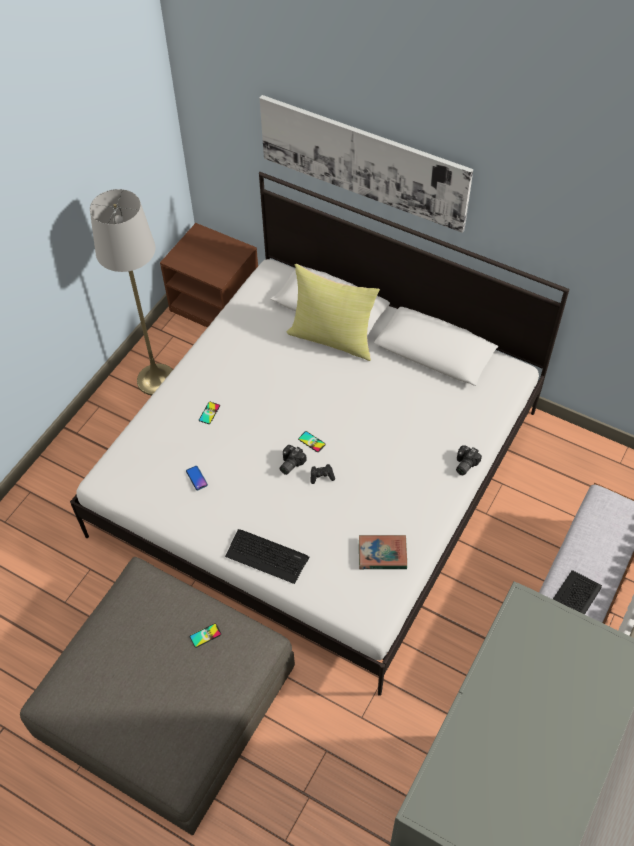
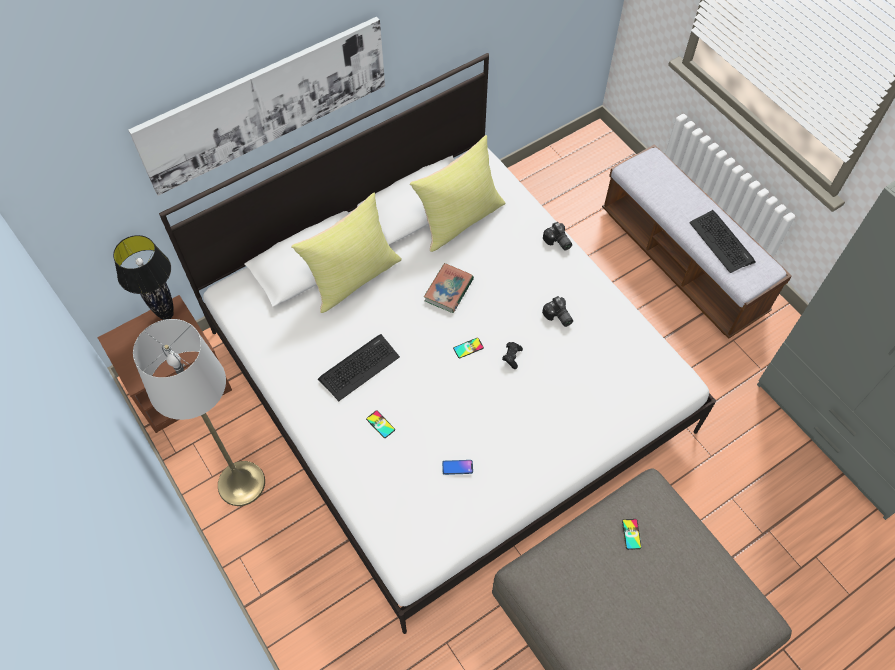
camera: 65 degrees left, 5 degrees up
(235, 249) = (167, 315): none -> black table lamp
(267, 556) = (578, 440): keyboard -> keyboard (359, 367)
(289, 464) = (483, 377): camera -> camera (558, 317)
(382, 554) = (620, 345): book -> book (448, 290)
(439, 383) = (459, 219): none -> yellow pillow

